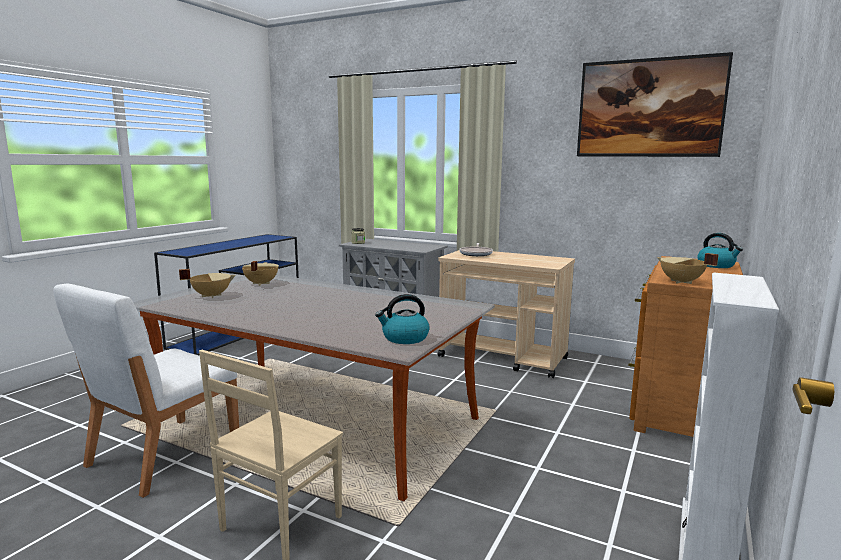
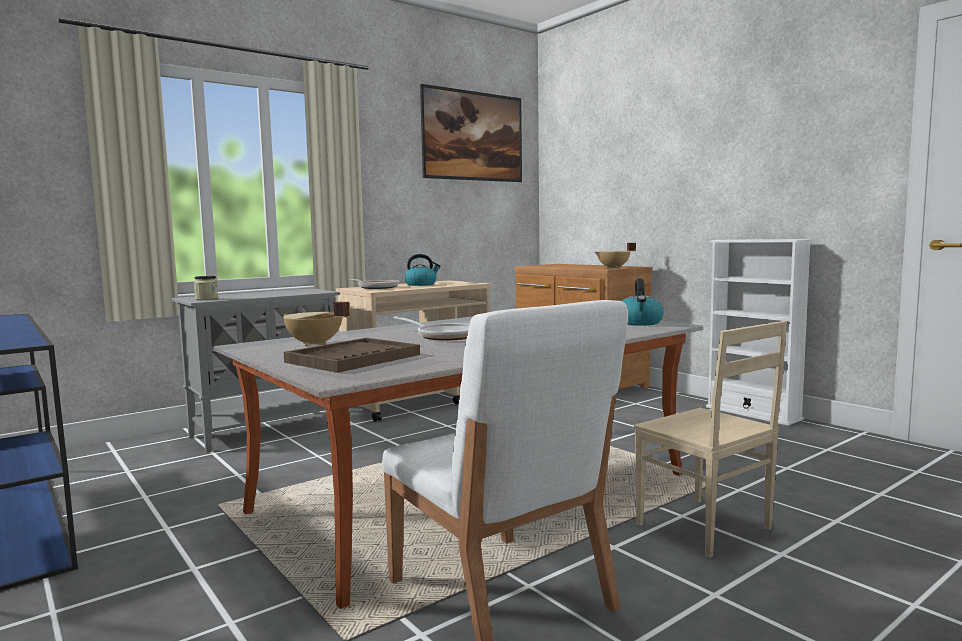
camera: 65 degrees left, 5 degrees down
(211, 296) = (353, 358): beige cooking pot -> brown tray
(300, 299) = (444, 336): none -> frying pan
(716, 265) = (566, 264): kettle -> kettle (421, 284)

